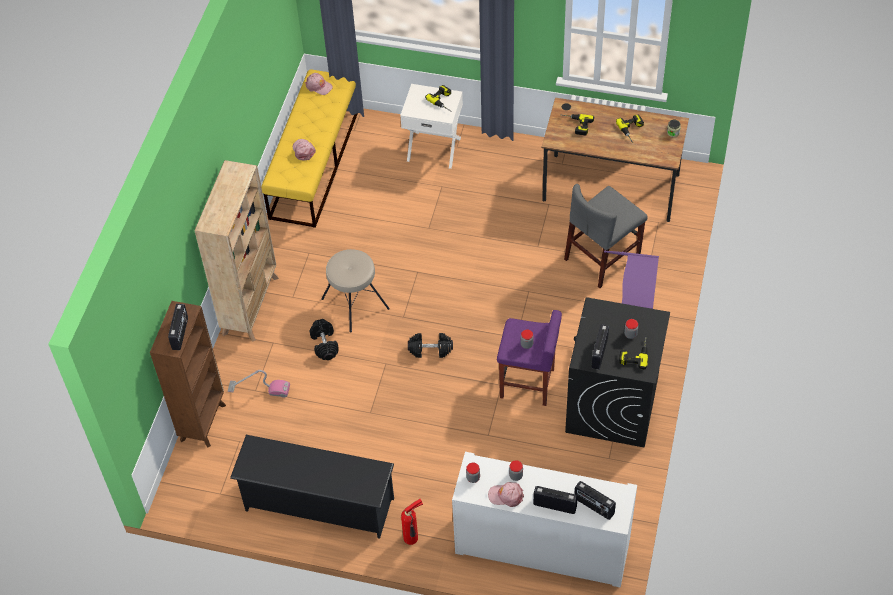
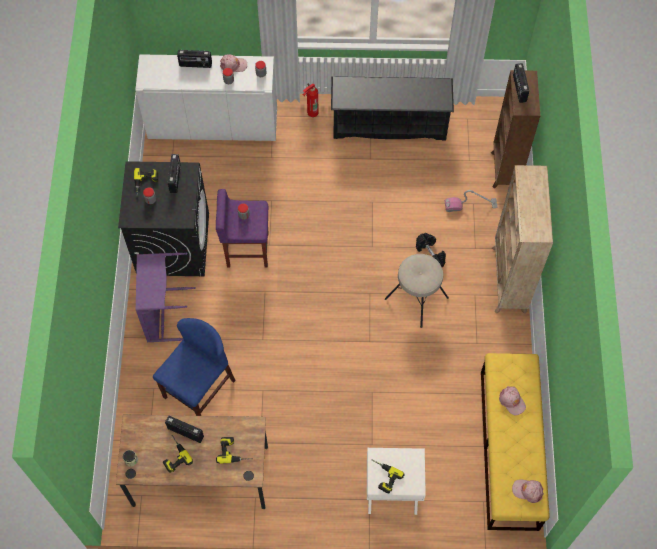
camera: 165 degrees right, 10 degrees up
(430, 350) = (337, 266): black dumbbell -> none
(593, 506) = (166, 69): radio -> radio (186, 432)
(602, 257) = (199, 389): grey chair -> blue chair

